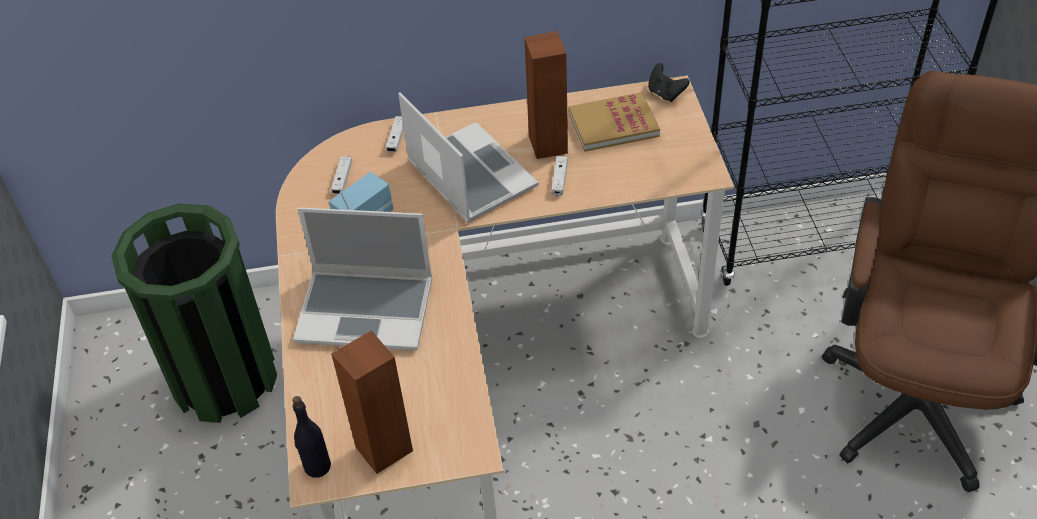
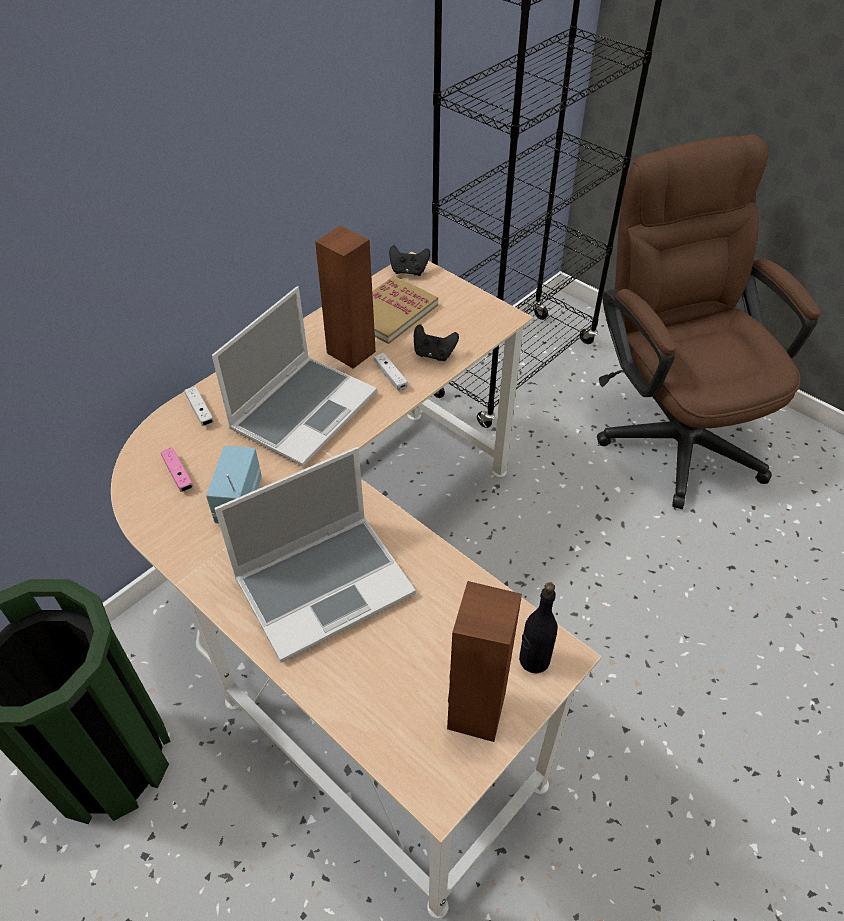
camera: 40 degrees left, 0 degrees up
(317, 466) = (427, 777): black bottle -> black bottle (533, 660)
(342, 179) = (178, 474): white game controller -> pink game controller
(469, 174) = (304, 410): laptop -> laptop turned 105 degrees clockwise
(612, 178) = (433, 354): none -> black game controller

